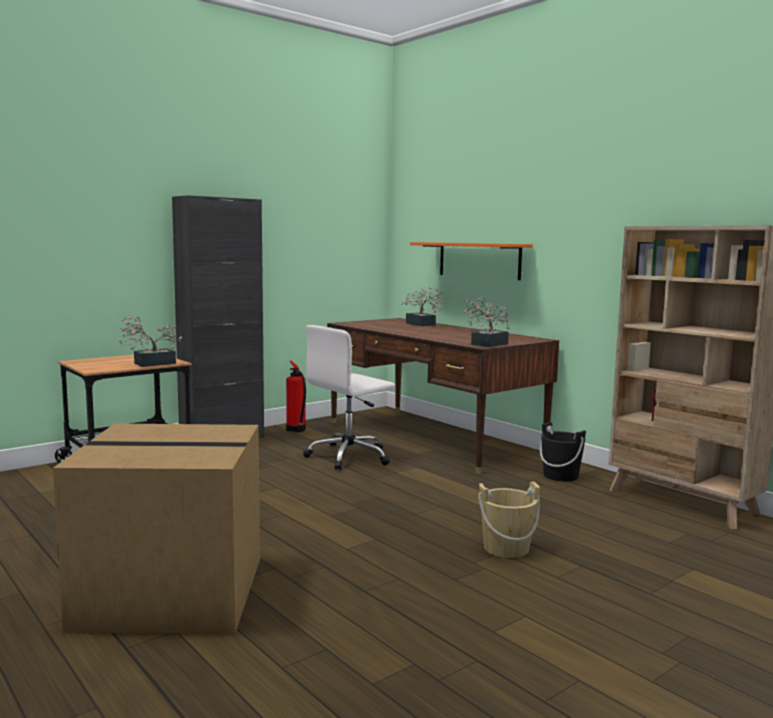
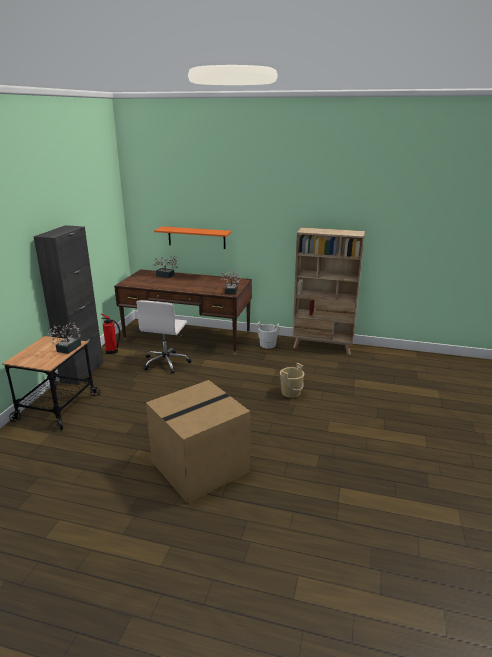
camera: 35 degrees left, 15 degrees up
(560, 475) = (267, 345): black bucket -> white bucket

